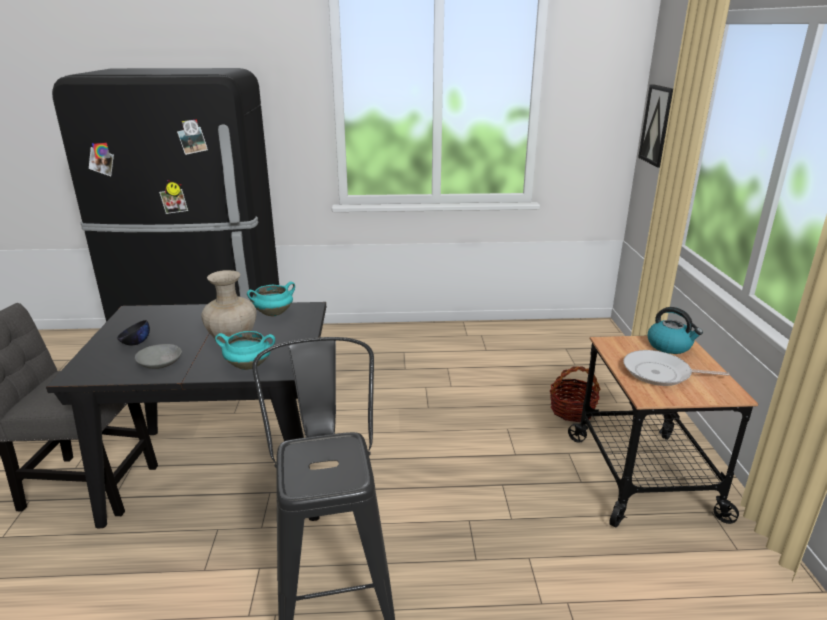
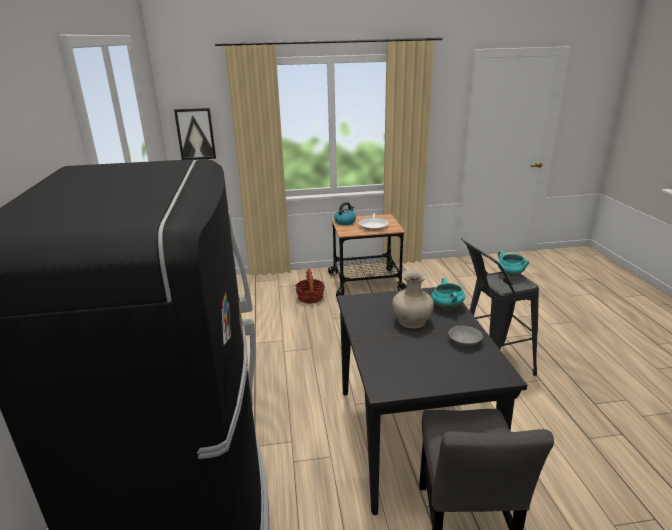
camera: 95 degrees left, 0 degrees up
(135, 343) = (441, 363): black bowl -> none
(274, 313) = (364, 312): turquoise cooking pot -> turquoise cooking pot (510, 274)

